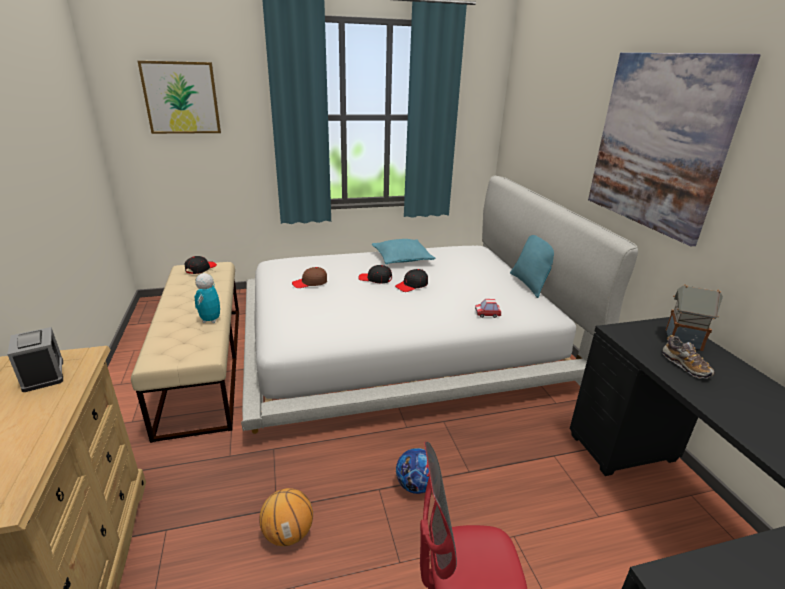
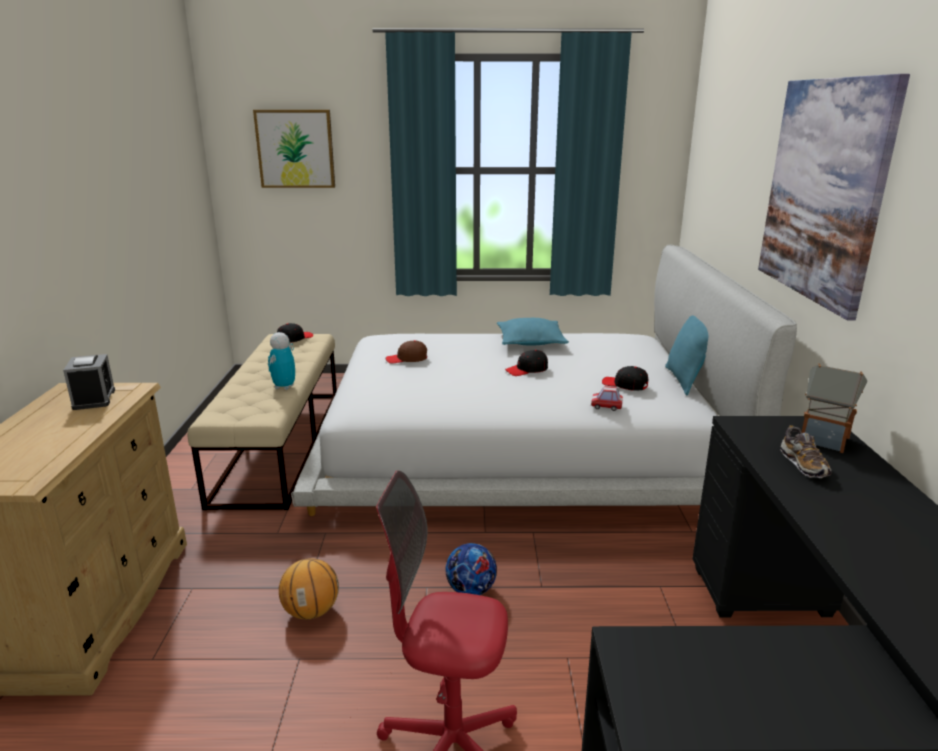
camera: 15 degrees right, 5 degrees down
(375, 279) = (485, 360): black cap -> black cap (625, 385)

